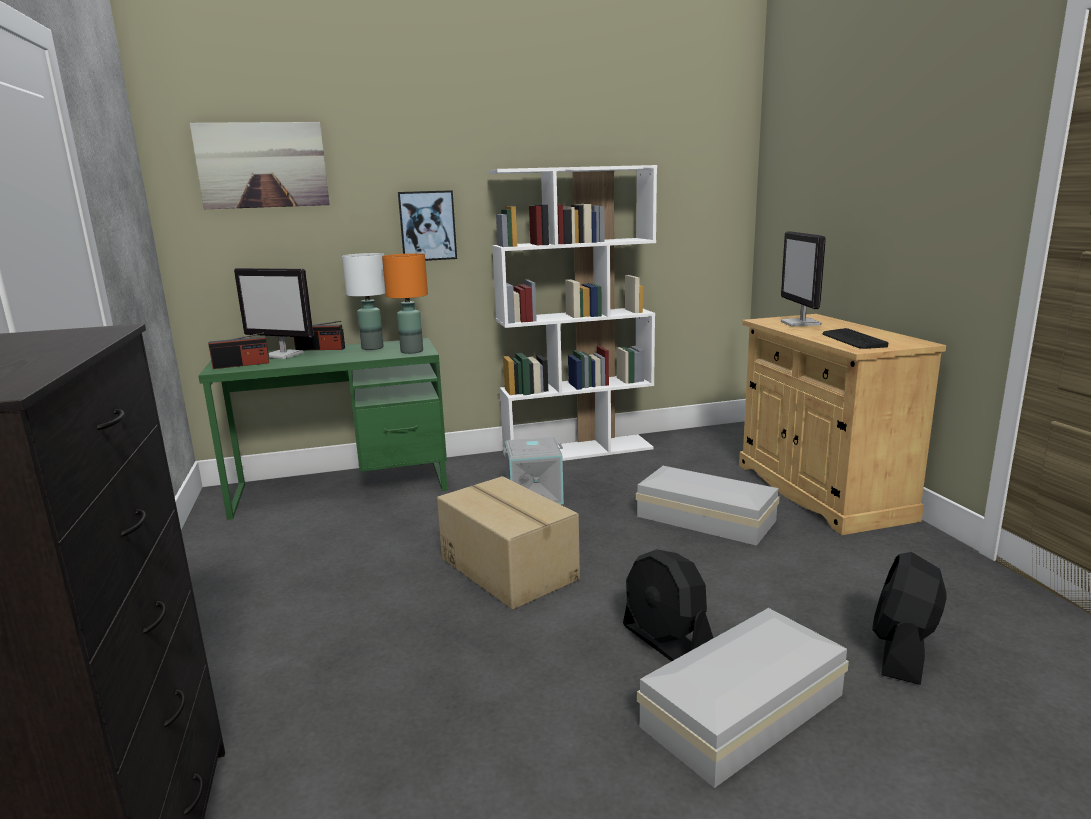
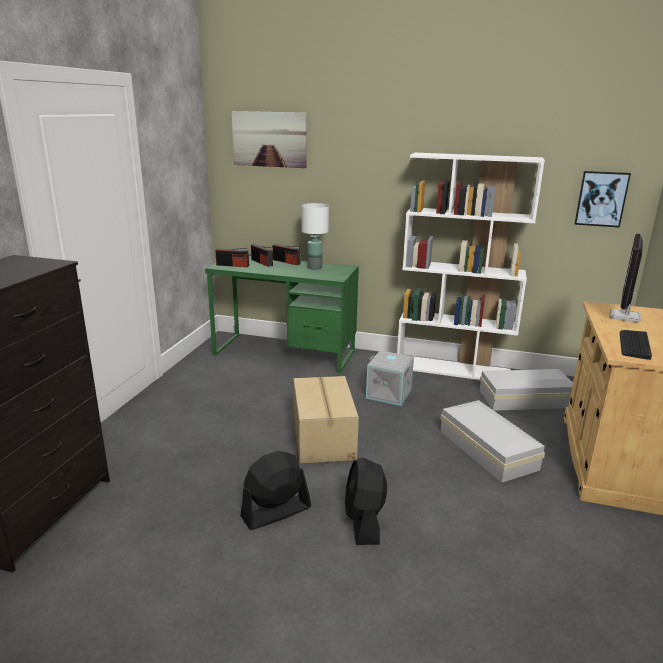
camera: 30 degrees right, 5 degrees up
(283, 355) = (262, 262): monitor -> radio
(411, 351) = (332, 275): orange table lamp -> none
(427, 226) = (368, 188): picture -> picture (601, 199)
(747, 710) = (365, 582): white storage box -> white storage box (526, 399)
(902, 651) = (516, 599): black fan -> black fan (276, 512)

